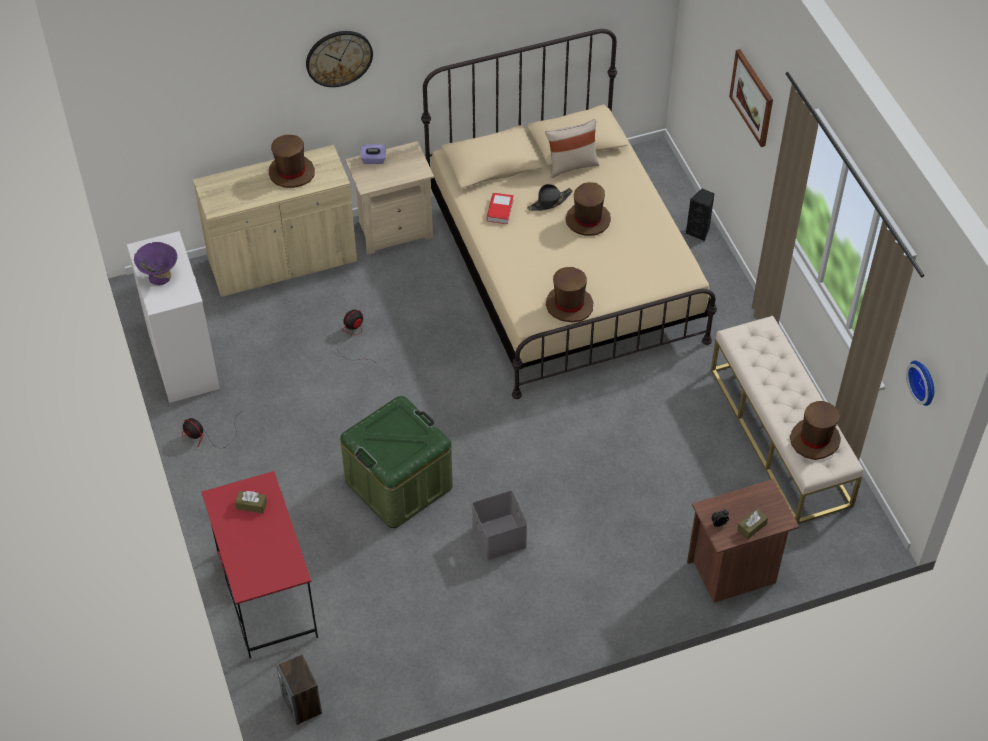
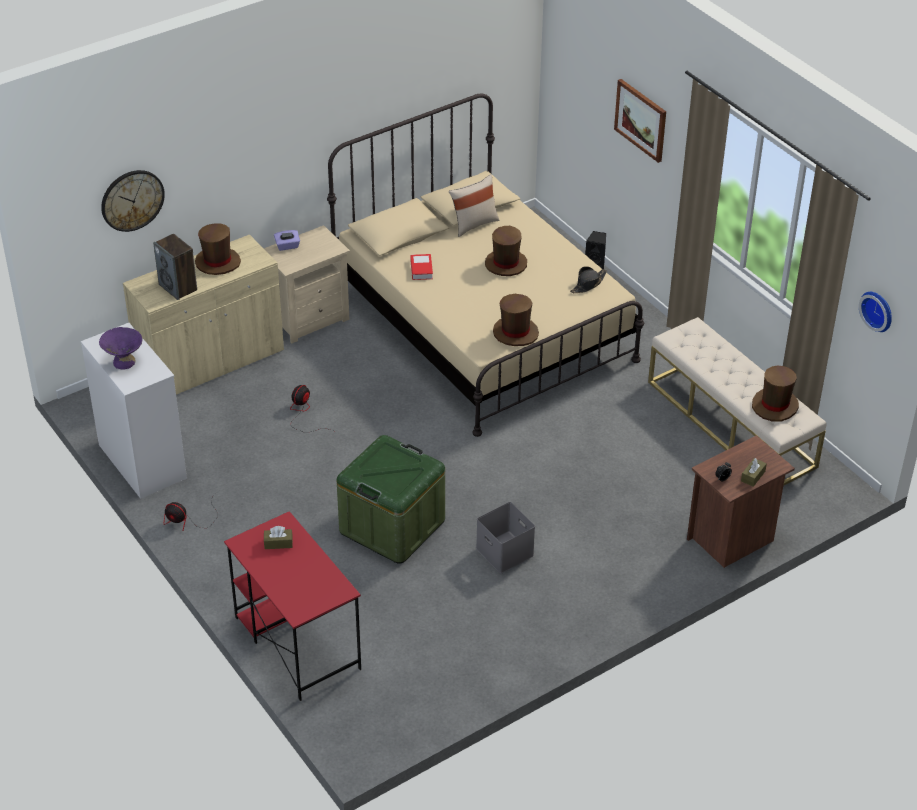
camera: 15 degrees left, 10 degrees down
(302, 704) = (367, 729): speaker -> speaker (178, 287)
(339, 58) = (252, 141): wall clock -> wall clock (132, 200)
(549, 202) = (465, 255): black hat -> black hat (588, 284)

